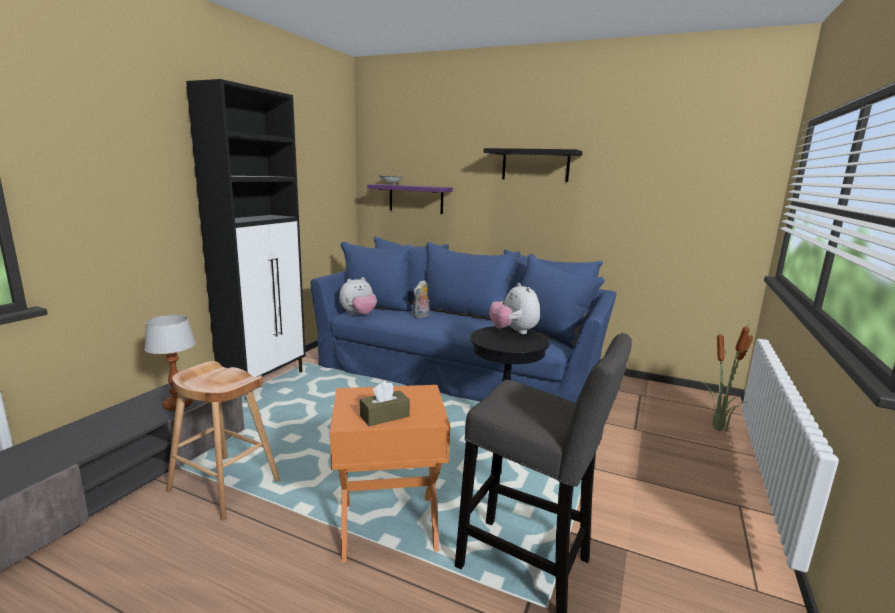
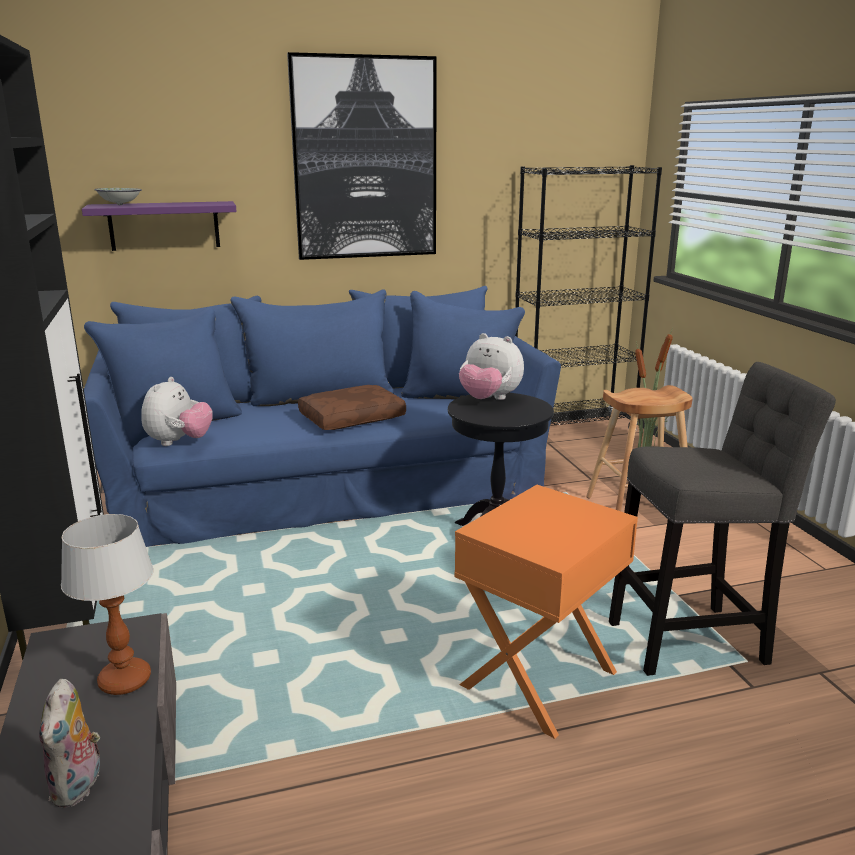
camera: 40 degrees left, 5 degrees up
(225, 486) = (284, 759): brown stool -> brown stool (638, 507)
(384, 416) = (571, 535): brown tissue box -> none
(421, 316) = (273, 417): plush toy -> plush toy (79, 786)
(459, 327) = (352, 418): none -> brown pillow
(535, 165) = (365, 159): black shelf -> picture
(674, 394) = (572, 431): none -> black bookcase

